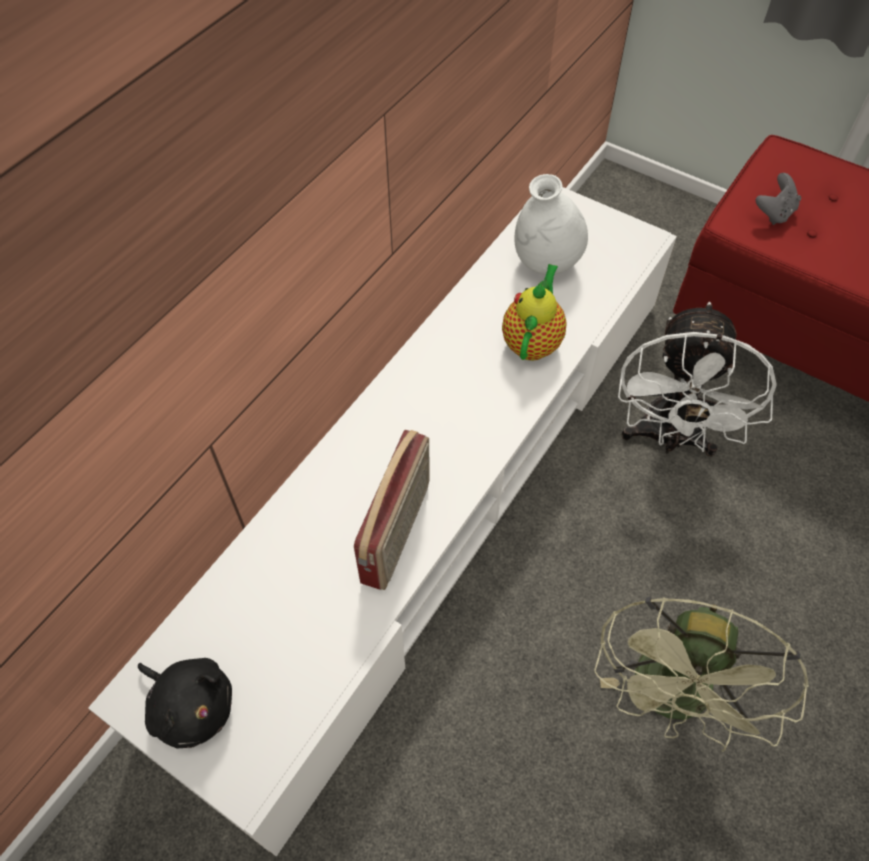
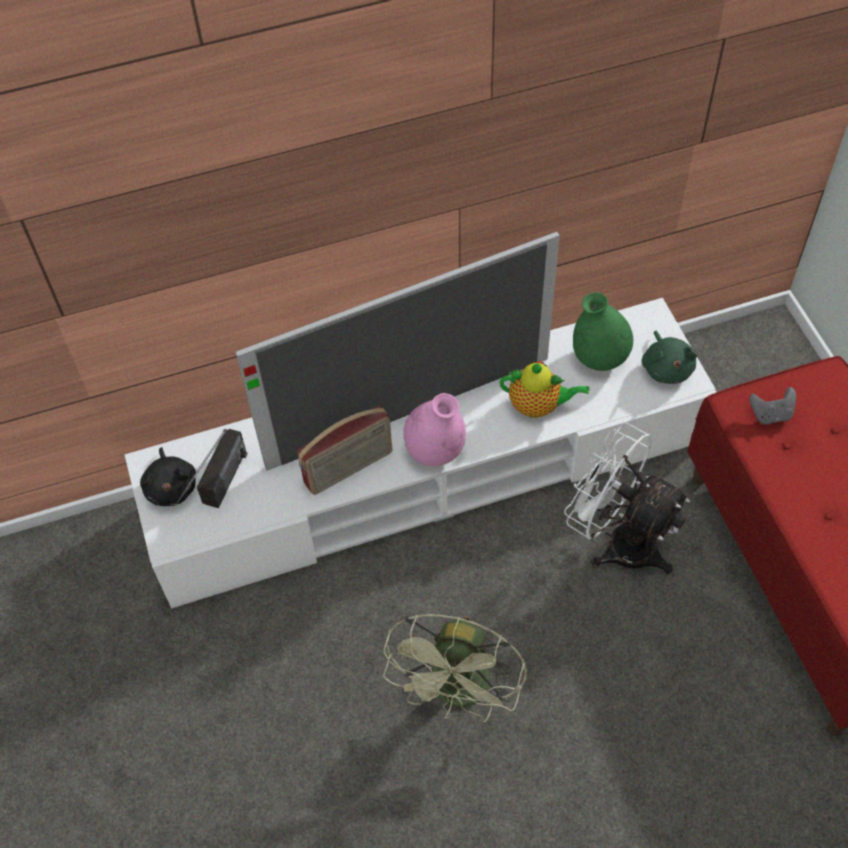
camera: 40 degrees right, 0 degrees up
(263, 670) = (219, 493): none -> radio
(409, 427) = (410, 412): none -> television
(474, 451) = (435, 451): none -> pink vase
(532, 341) = (538, 406): teapot -> teapot turned 45 degrees clockwise
(546, 264) = (599, 359): white vase -> green vase
(612, 238) = (666, 367): none -> green plush toy
(668, 439) = (618, 541): white fan -> white fan turned 75 degrees clockwise
(672, 700) = (459, 693): green fan -> green fan turned 45 degrees counterclockwise

